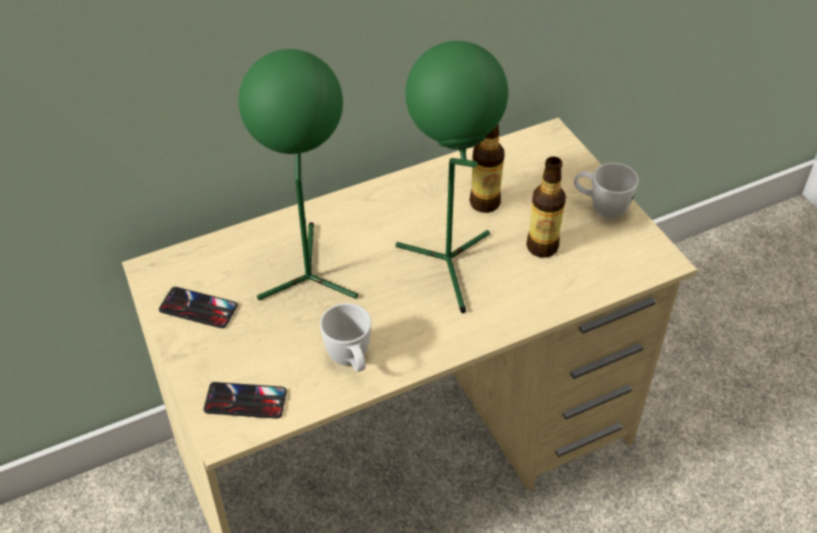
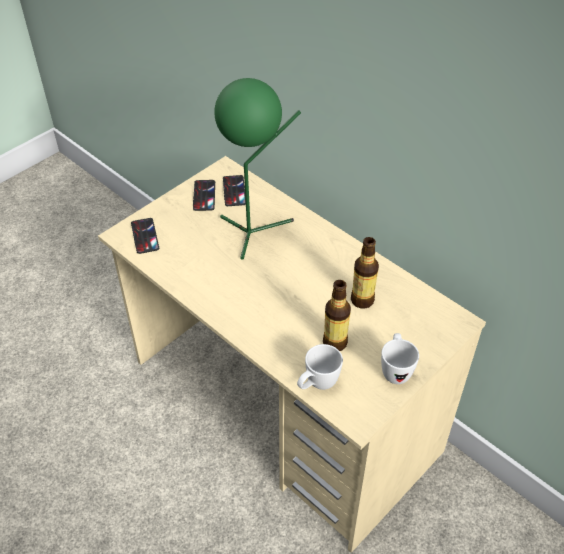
camera: 70 degrees right, 0 degrees up
(210, 271) = (234, 191): none -> phone
(351, 361) = (190, 271): white mug -> white mug (317, 385)
(450, 266) = (290, 297): green table lamp -> none

